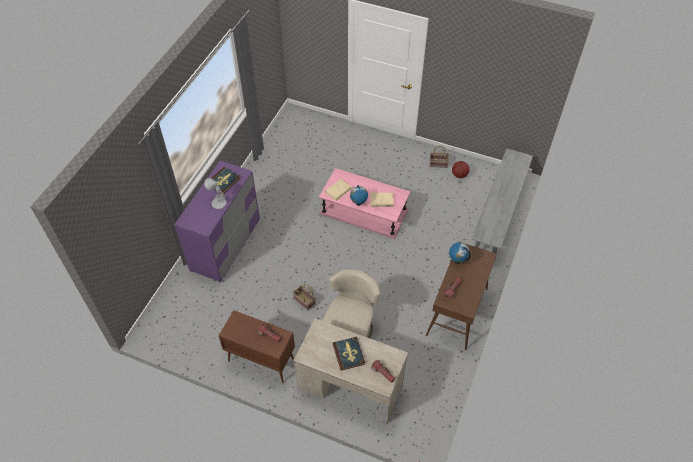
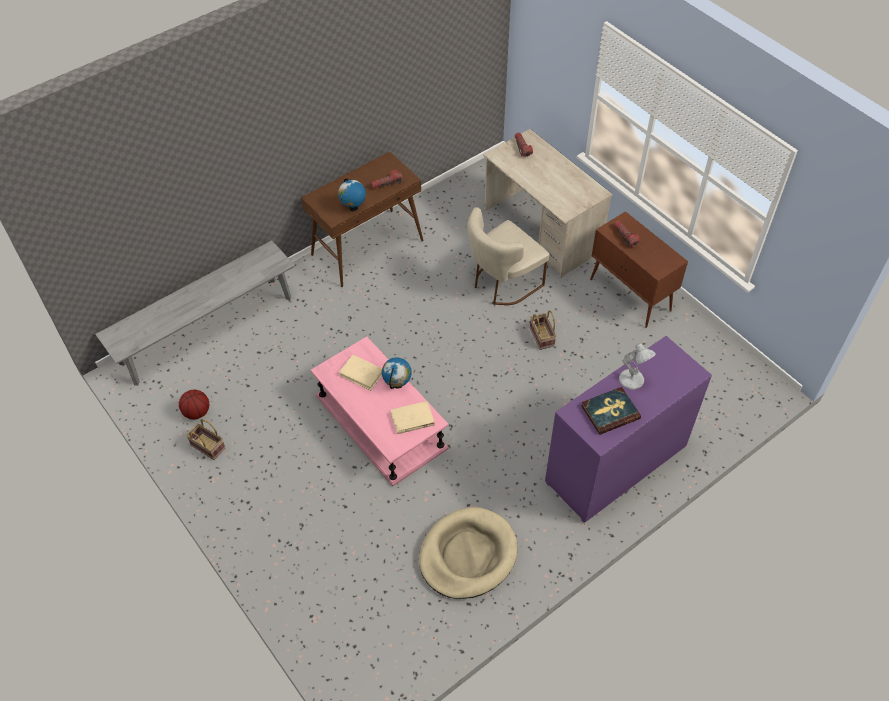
camera: 150 degrees left, 0 degrees up
(280, 174) = (467, 555): none -> beige dog bed
(349, 354) = (547, 176): book -> none

